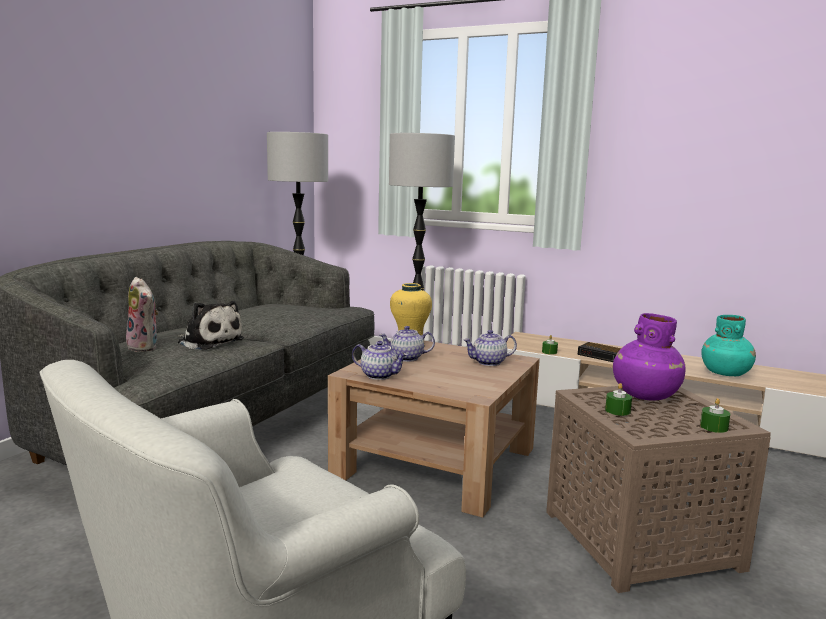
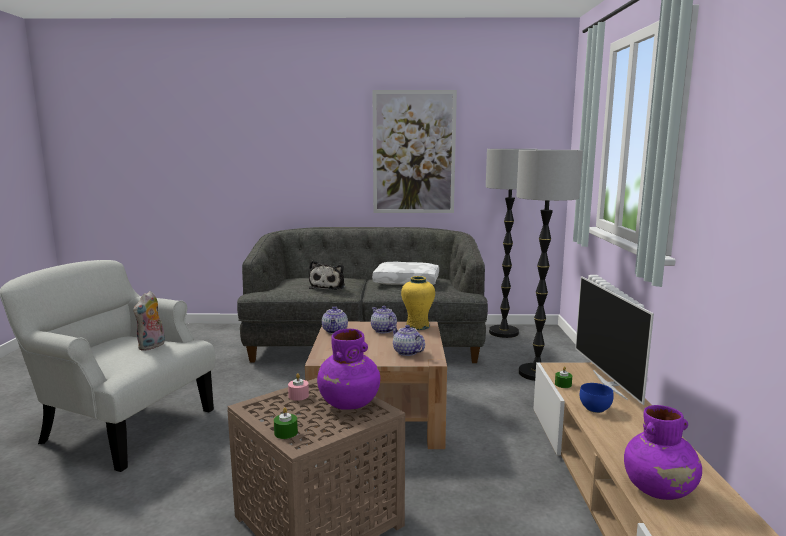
camera: 65 degrees right, 0 degrees up
(145, 347) = (303, 281): plush toy -> plush toy (152, 346)
(183, 132) = (414, 152): none -> picture
(267, 312) = (407, 281): none -> white pillow
(559, 342) = (610, 384): none -> television
(602, 356) = (596, 409): alarm clock -> blue bowl
(617, 411) = (298, 396): green candle -> pink candle
(725, 373) = (659, 490): turquoise vase -> purple vase

